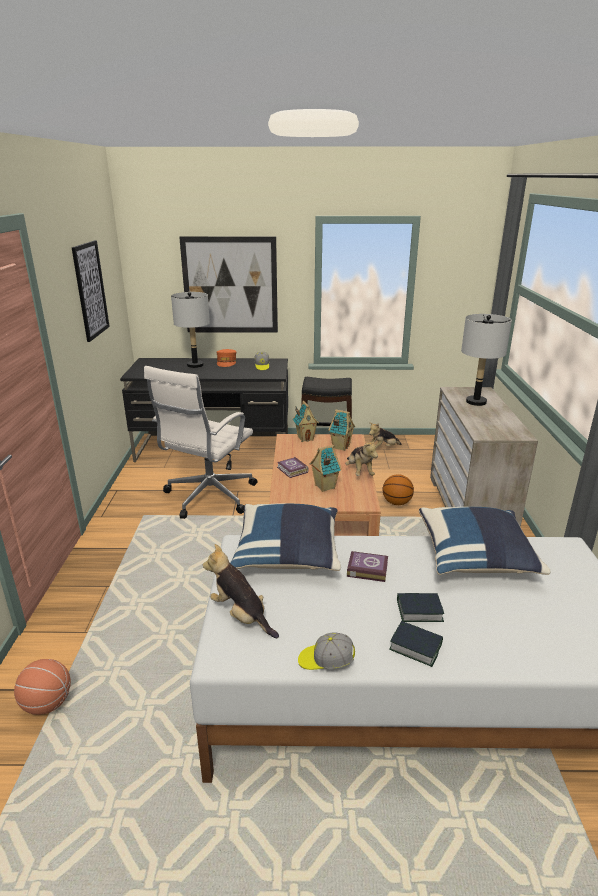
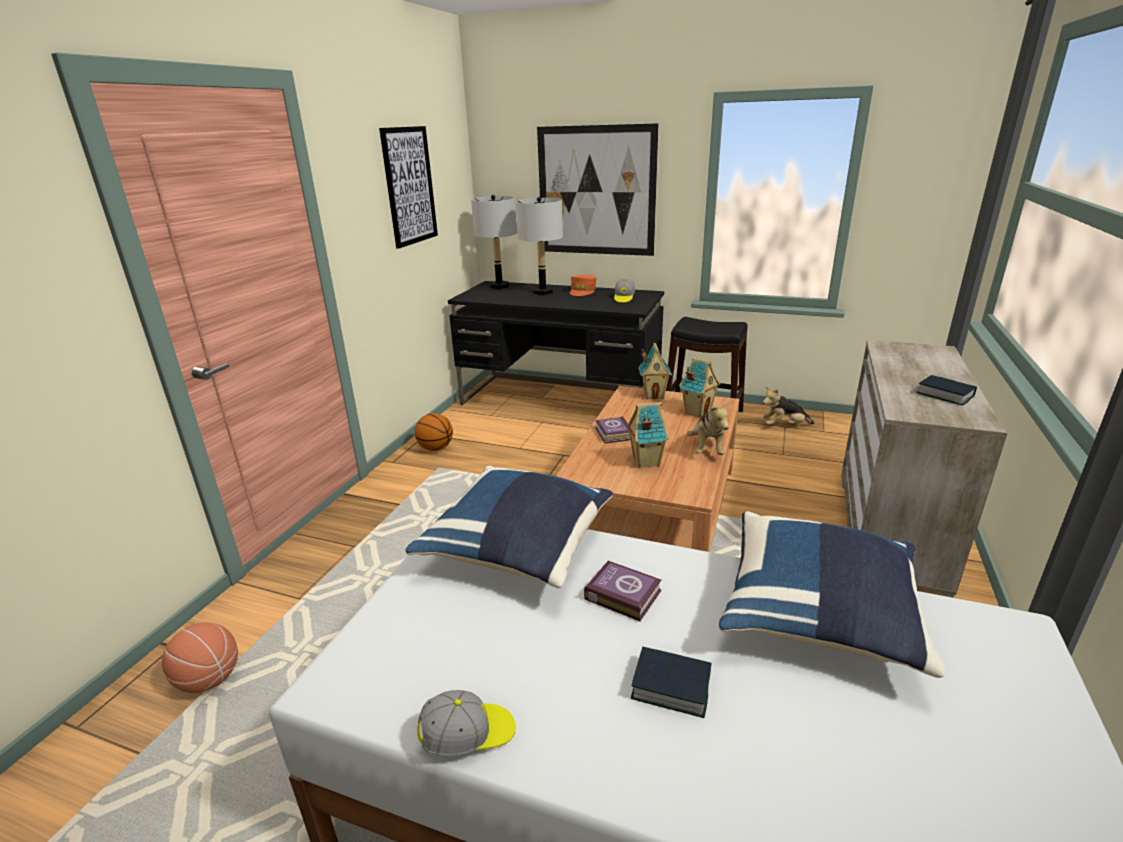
camera: 20 degrees right, 0 degrees up
(208, 497) = (524, 457): white office chair -> none
(241, 615) = (397, 626): plush toy -> none
(326, 661) = (468, 736): cap -> cap turned 135 degrees clockwise
(396, 503) = (774, 503): basketball -> basketball (436, 448)
(415, 647) = (630, 752): book -> book (945, 395)
(476, 402) = (917, 364): grey table lamp -> grey table lamp (499, 286)

